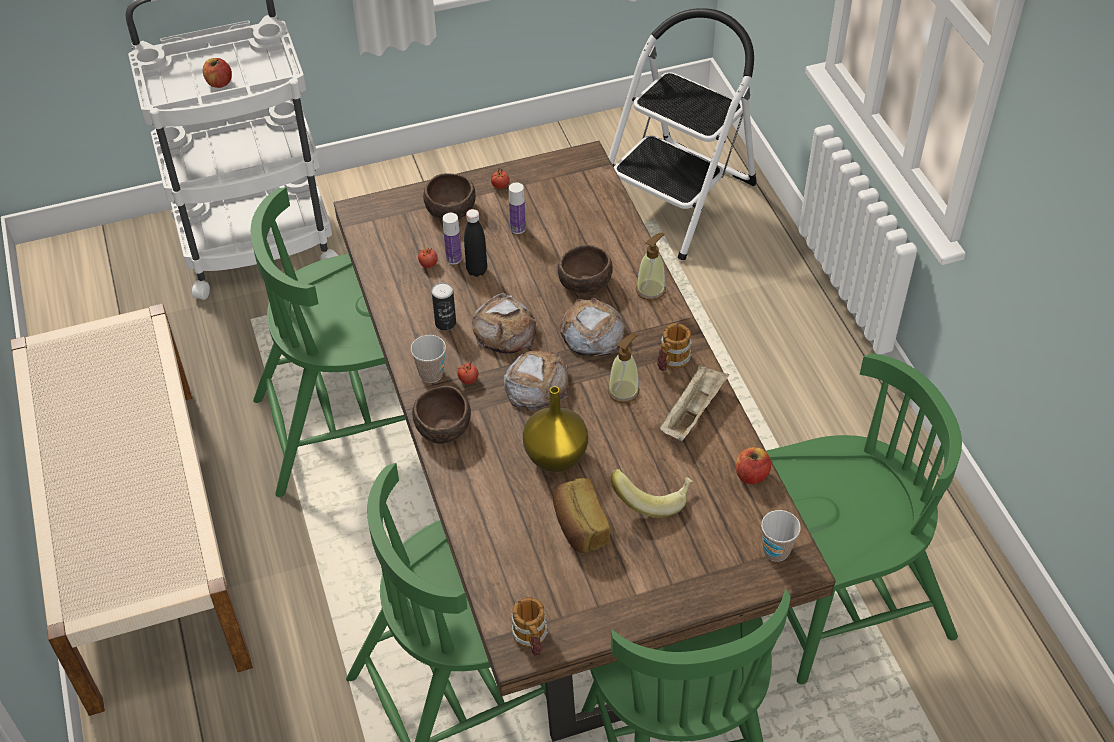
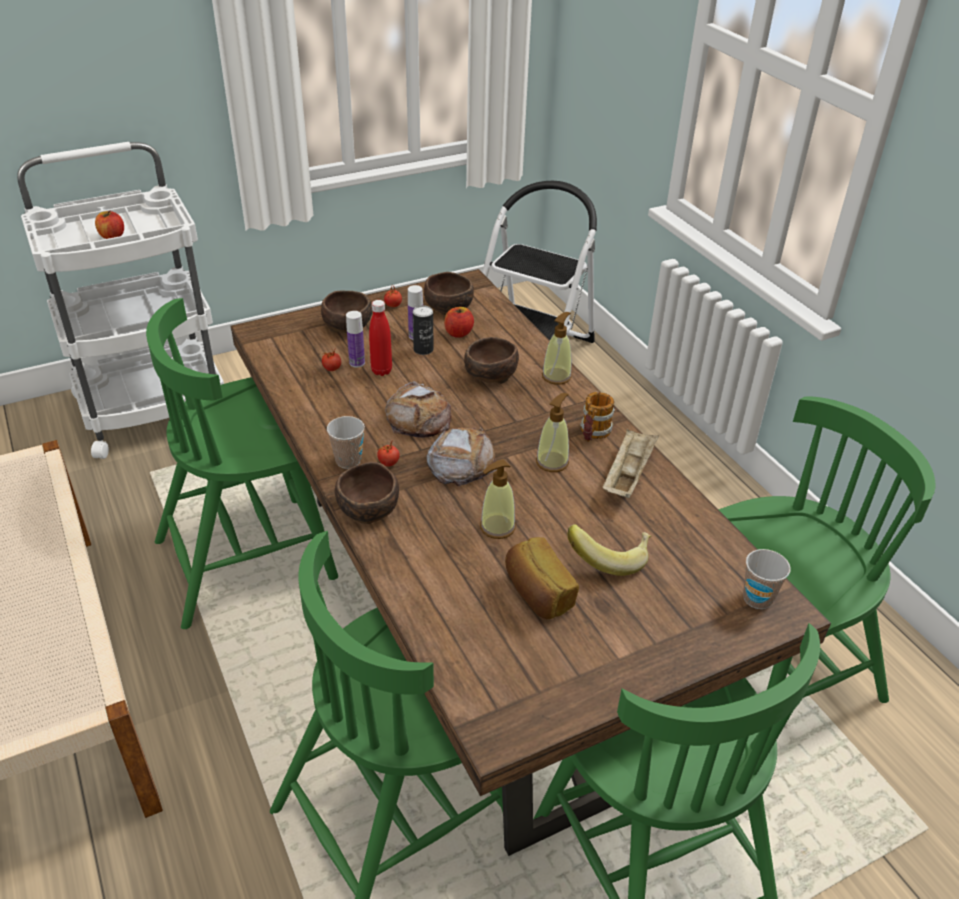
camera: 10 degrees left, 10 degrees down
(445, 323) = (356, 416): can -> can (423, 349)
(476, 270) = (381, 371): black bottle -> red bottle
(531, 639) = (509, 721): mug -> none
(557, 457) = (497, 527): yellow vase -> soap dispenser
(559, 191) = (450, 306): none -> brown bowl
(591, 333) = (507, 414): bread -> none
(751, 475) = (706, 527): apple -> apple (458, 333)

